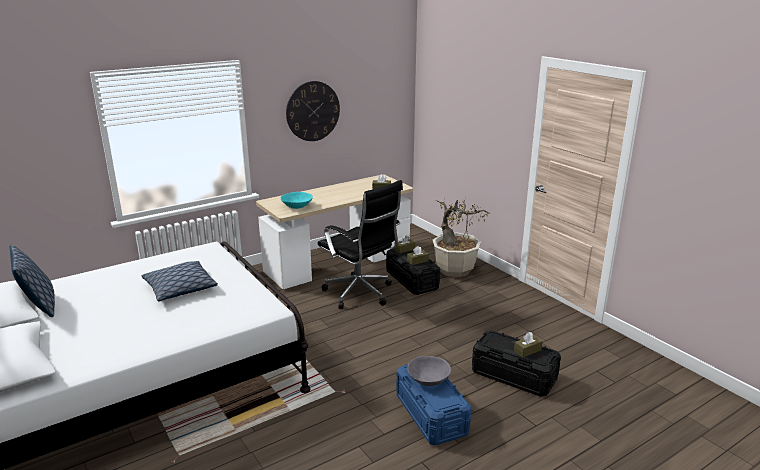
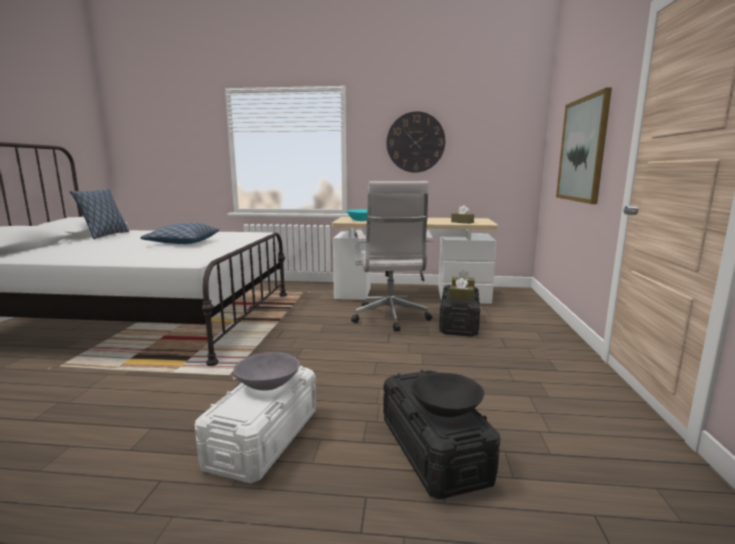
camera: 40 degrees right, 10 degrees down
(361, 294) = (390, 318): black office chair -> white office chair
(431, 415) = (263, 438): blue storage box -> white storage box
(455, 270) = (523, 328): potted plant -> none
(475, 126) = (582, 150): none -> picture
(527, 350) = (446, 409): brown tissue box -> black bowl

